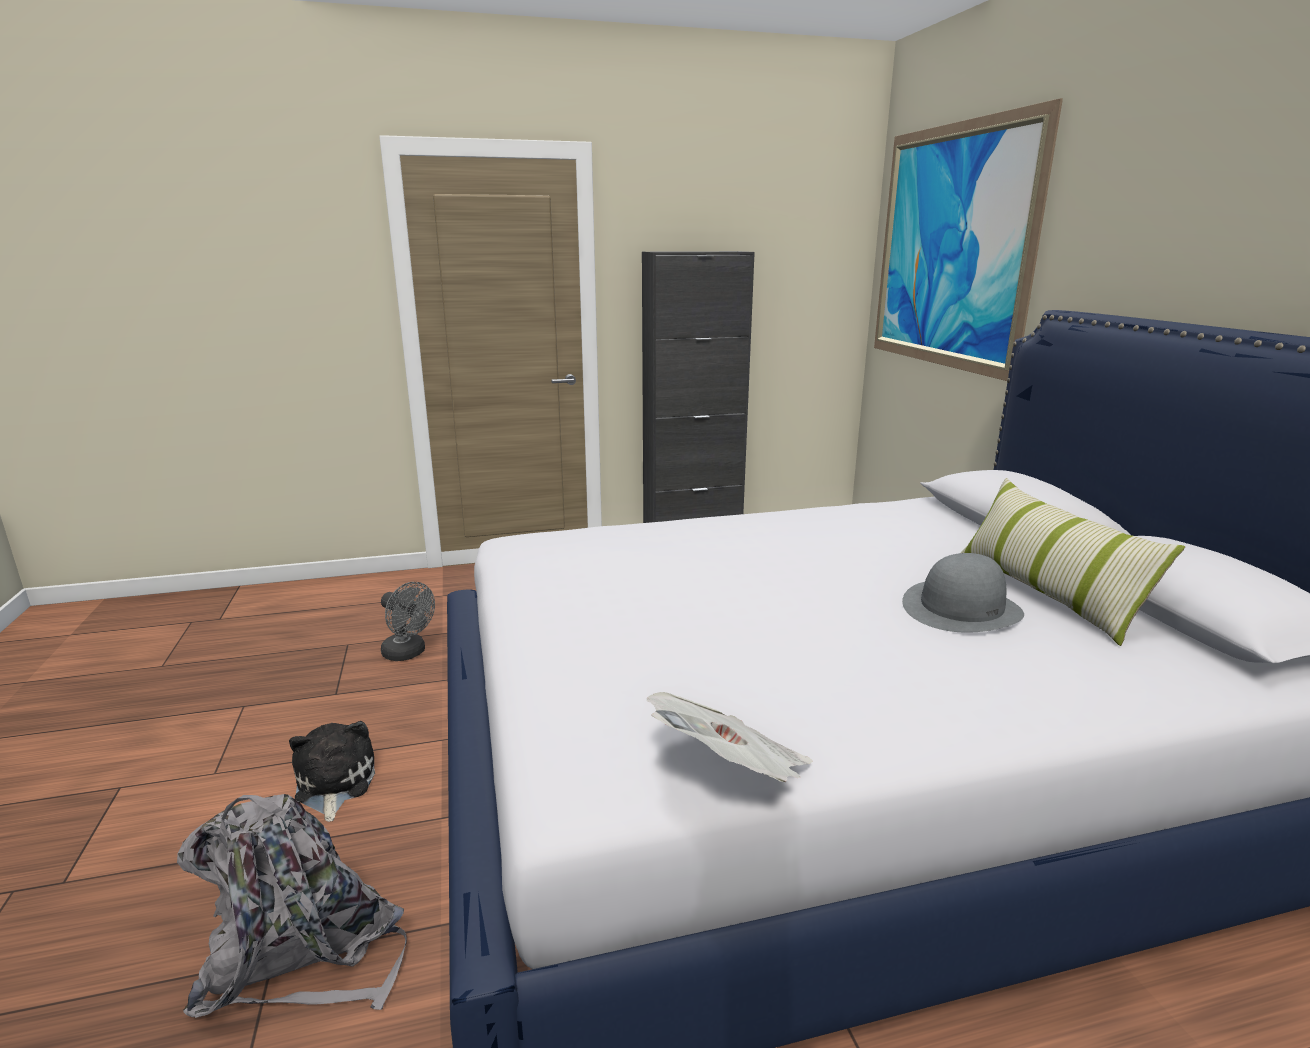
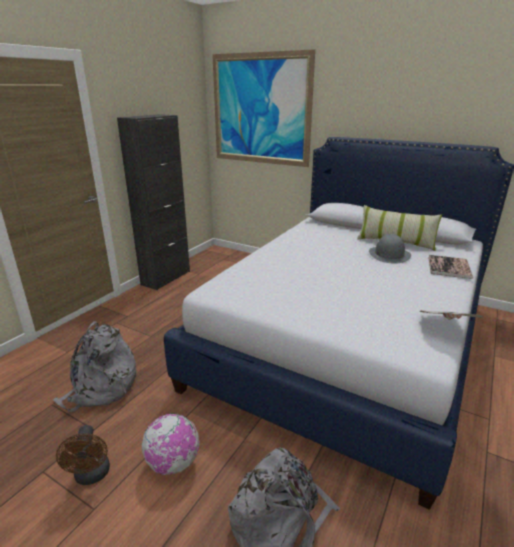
camera: 45 degrees left, 5 degrees up
(262, 740) = (92, 476): none -> brown fan
(333, 784) = (173, 463): plush toy -> globe
(408, 653) = (101, 388): grey fan -> grey backpack
(1065, 690) = (449, 267): none -> book

